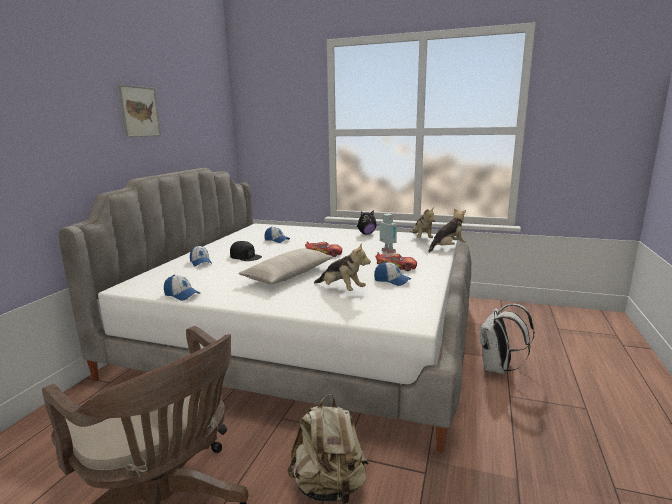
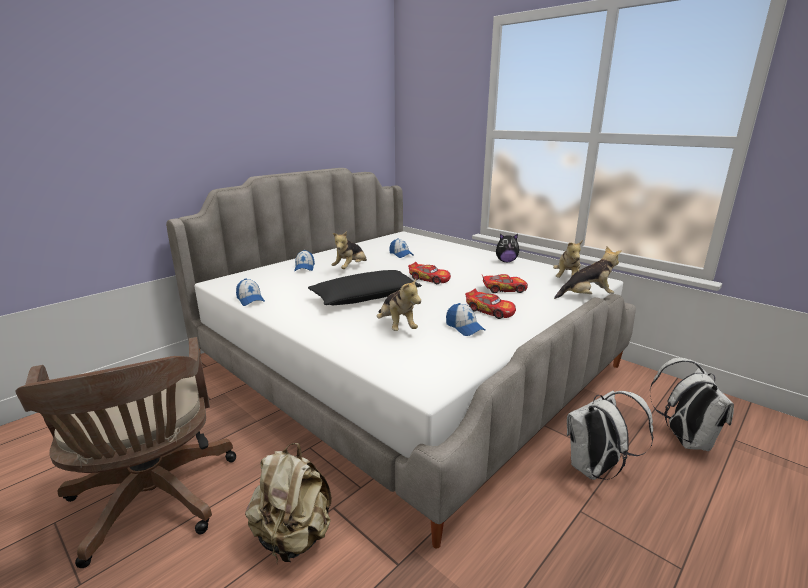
camera: 25 degrees right, 5 degrees up
(139, 111) = (269, 107): picture -> none
(245, 256) = (350, 268): black cap -> plush toy
(289, 275) = (365, 297): beige pillow -> black pillow
(387, 252) = (503, 289): toy robot -> toy car
(531, 335) = (684, 439): none -> white backpack

